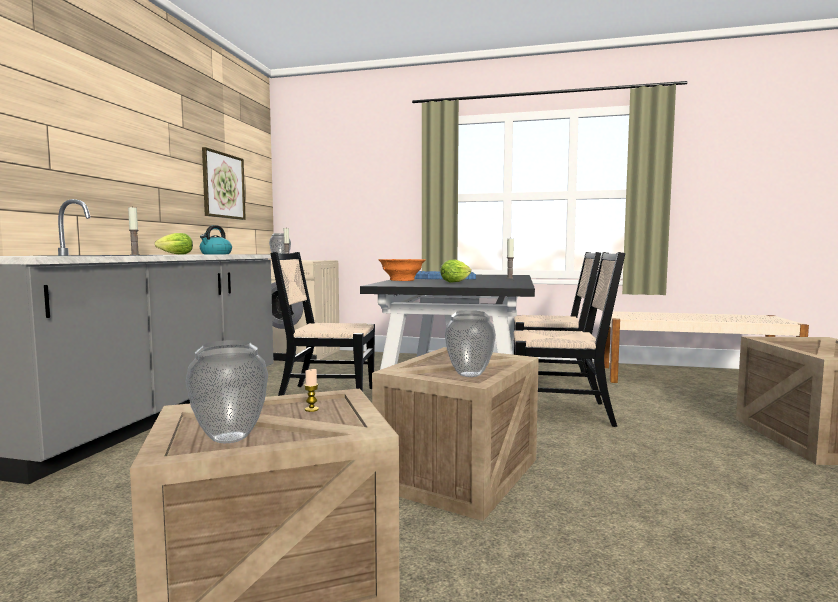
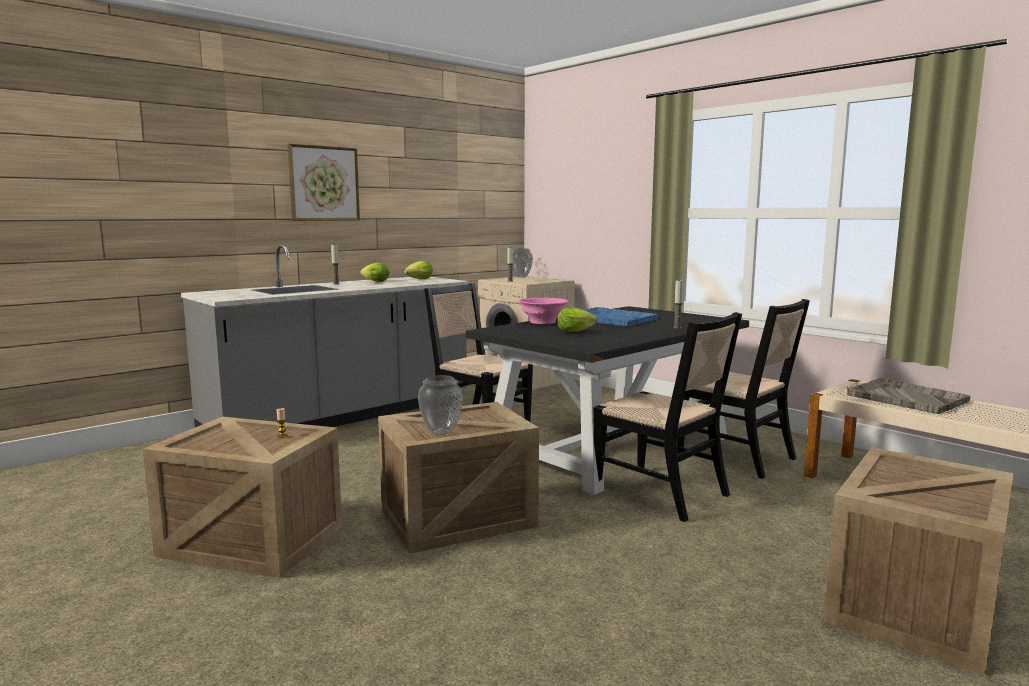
camera: 35 degrees right, 5 degrees up
(215, 254) = (418, 279): kettle -> lettuce
(223, 185) = (452, 205): picture -> picture (324, 183)
(231, 438) = (210, 444): vase -> none
(402, 280) = (543, 322): orange bowl -> pink bowl
(660, 315) = (905, 398): none -> grey tray

